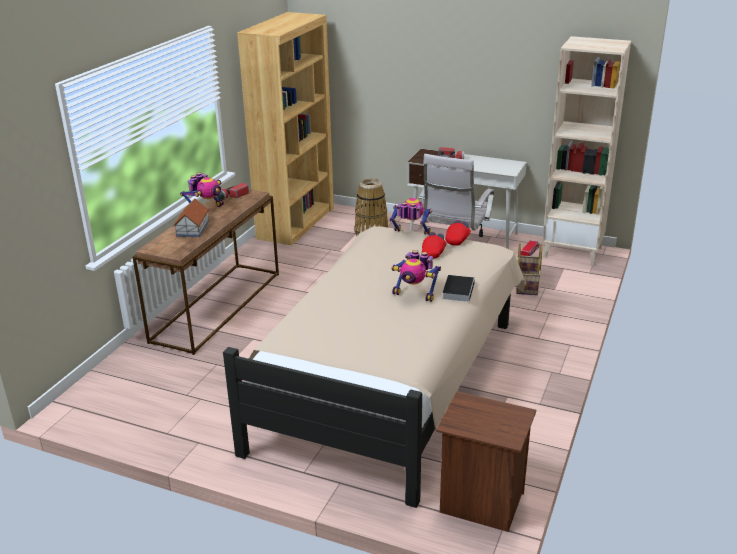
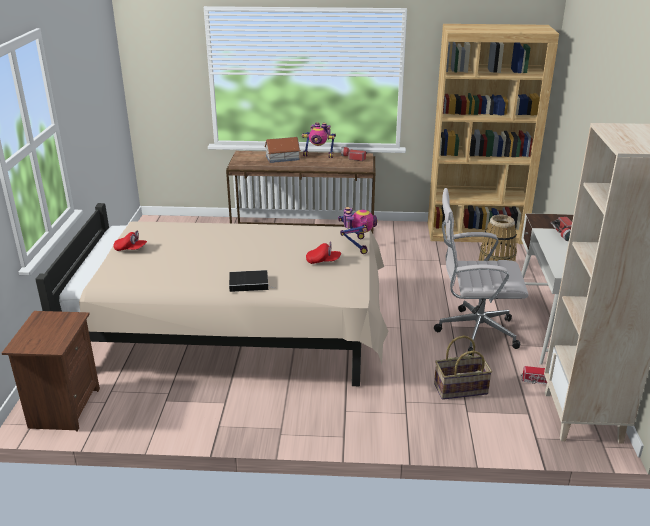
camera: 70 degrees right, 0 degrees up
(415, 294) = (232, 264): toy robot -> none
(457, 240) = (361, 269): red cap -> red cap (131, 249)

